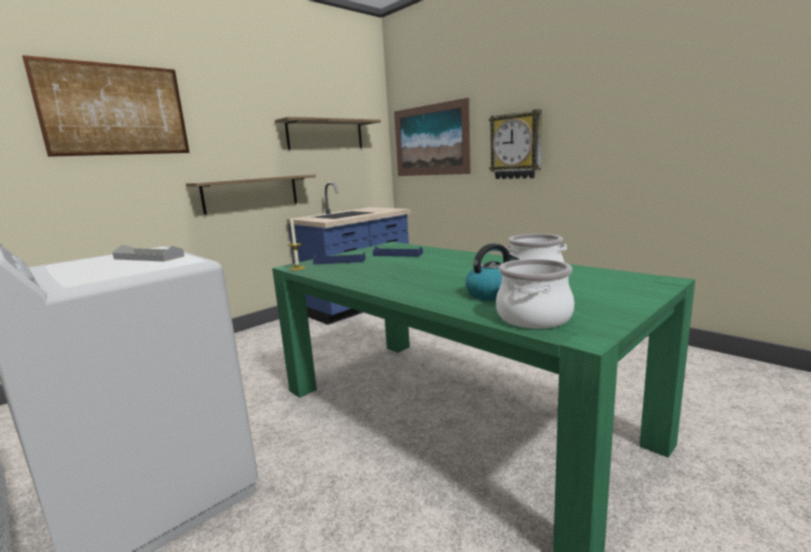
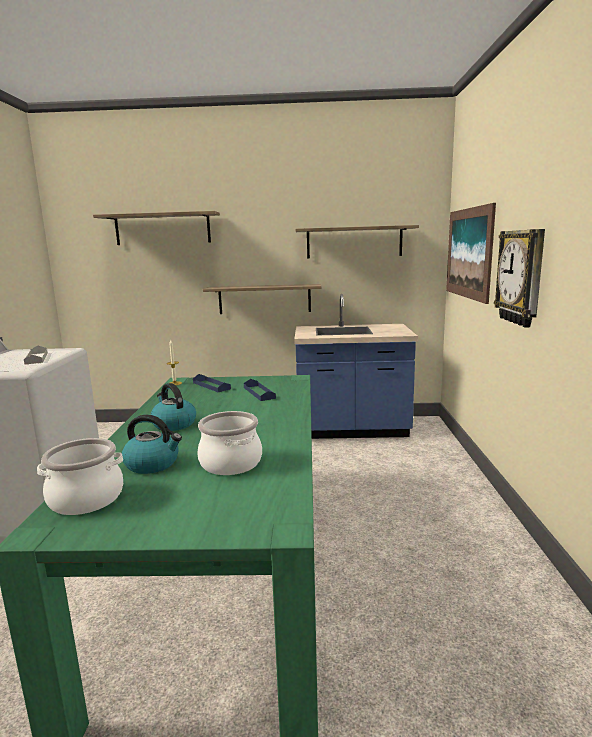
camera: 45 degrees right, 0 degrees up
(115, 110) = (162, 229): picture -> shelf
(410, 280) = (173, 424): none -> kettle

